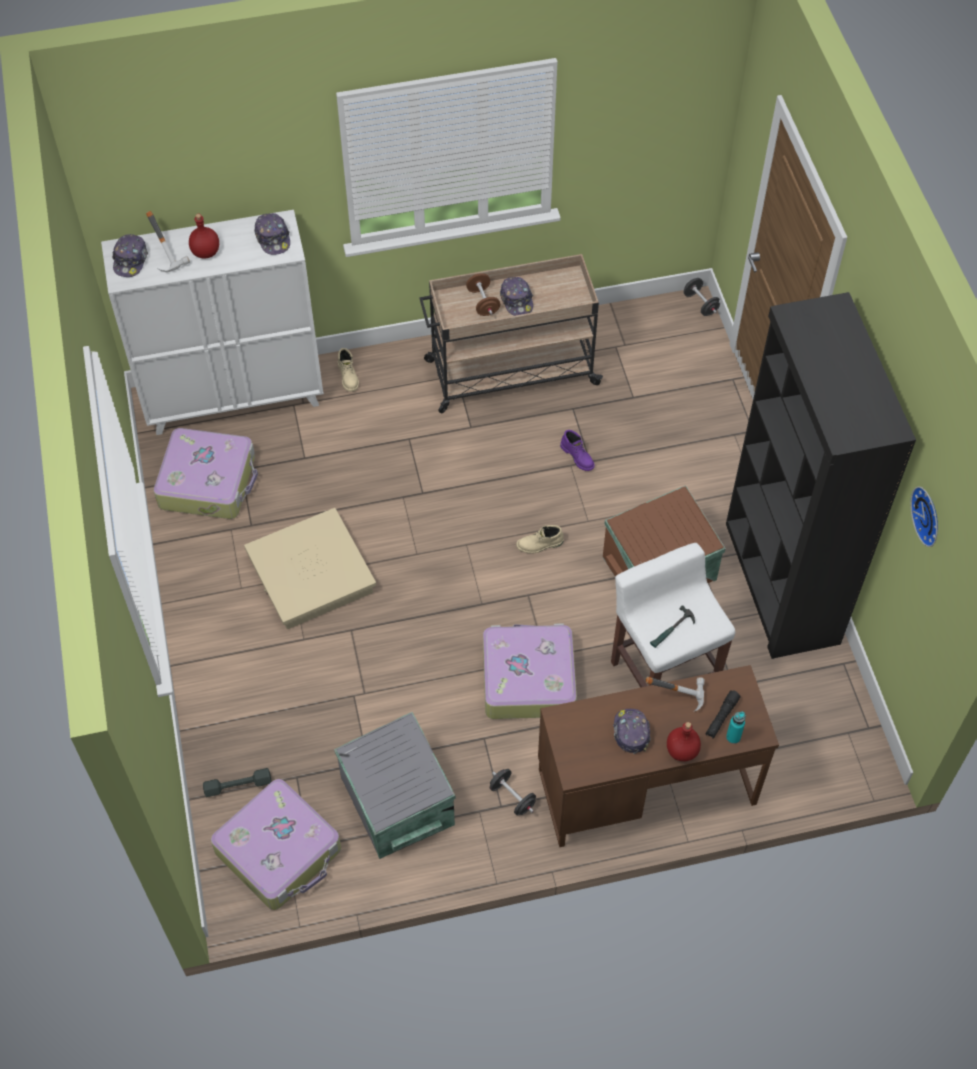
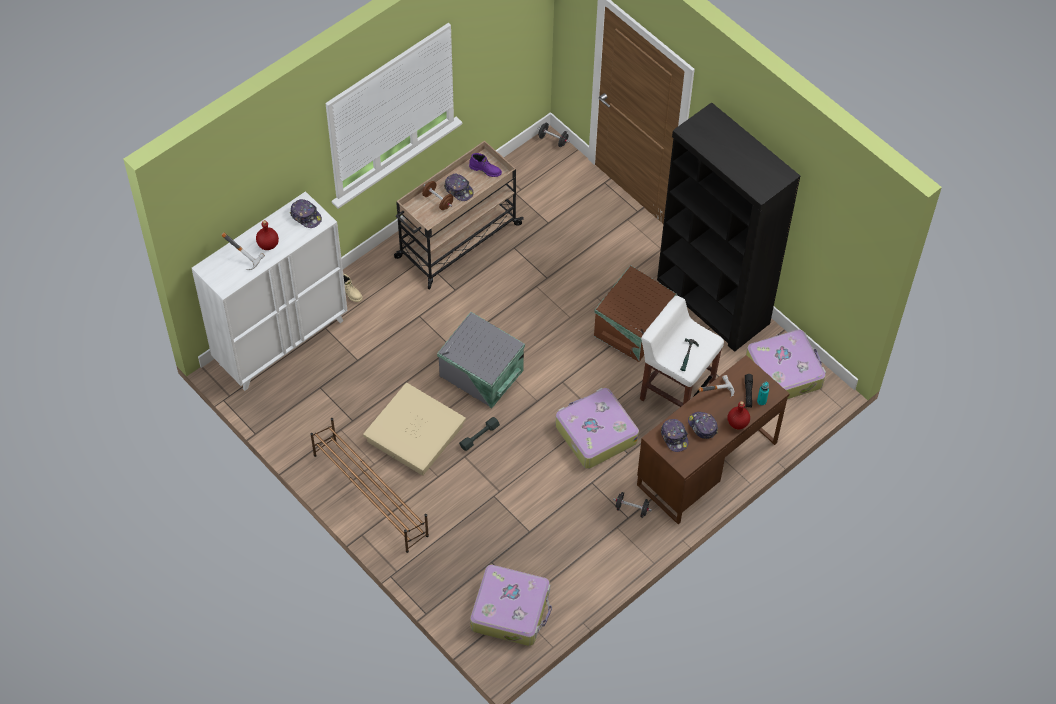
camera: 30 degrees left, 0 degrees up
(131, 260) = (221, 271): cap -> cap (674, 437)
(208, 481) = (303, 405): suitcase -> suitcase (784, 372)
(212, 622) = (370, 494): none -> brown shoe rack
(238, 785) = (458, 585): grey dumbbell -> grey dumbbell (479, 436)
(396, 802) = (563, 547): grey storage box -> grey storage box (481, 374)
(540, 545) = (549, 347): beige boot -> none
(578, 456) = (537, 278): purple boot -> purple boot (485, 170)
(929, 515) = (822, 216): wall clock -> none

